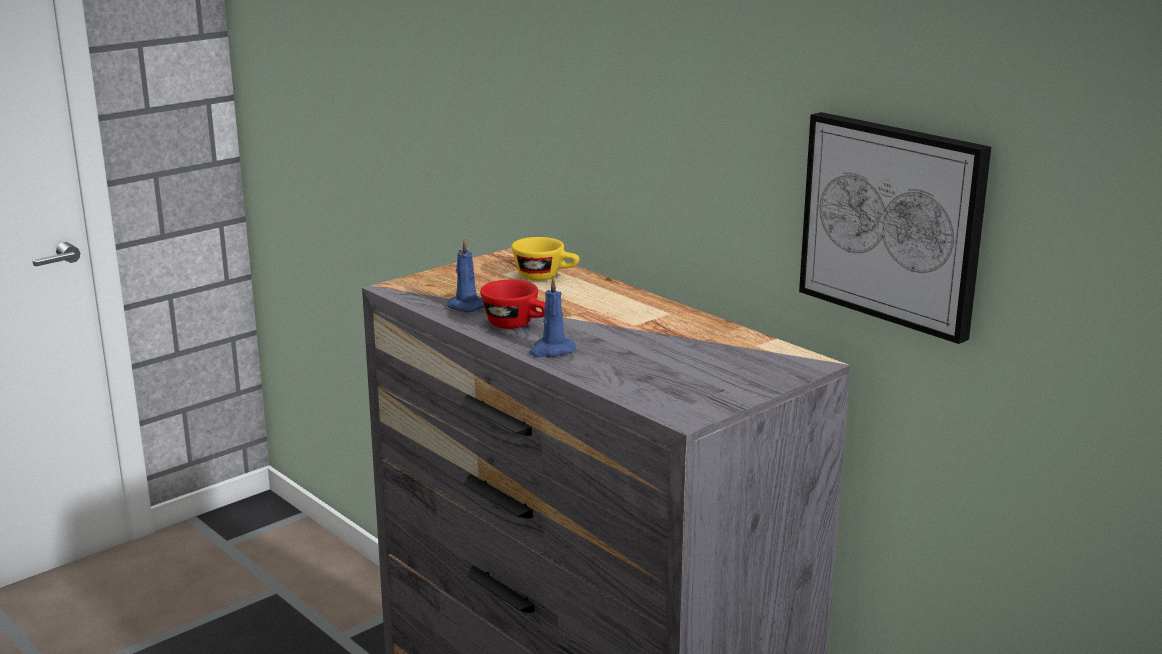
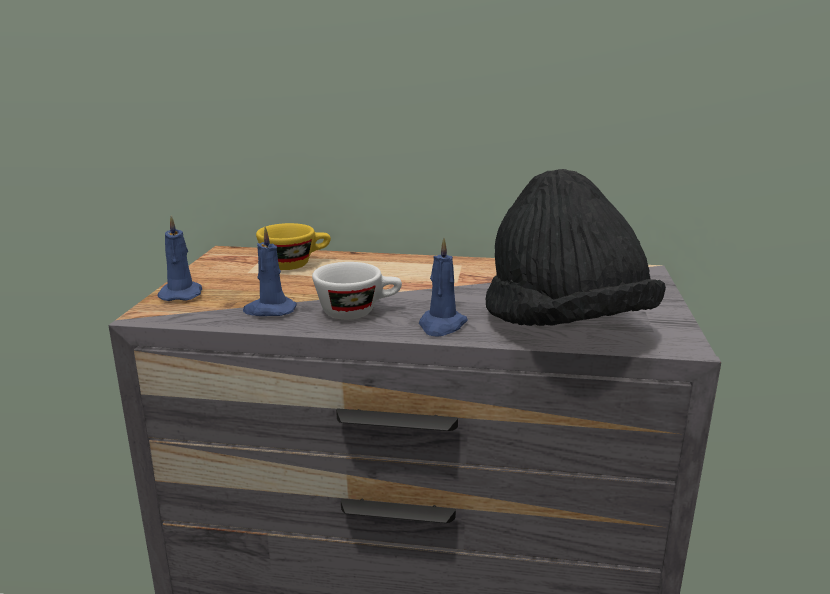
camera: 40 degrees left, 0 degrees up
(433, 278) = (181, 294): none -> blue candle
(517, 325) = (358, 312): red cup -> white cup
(633, 378) = (563, 326): none -> black hat
(893, 223) = (703, 124): picture -> none

